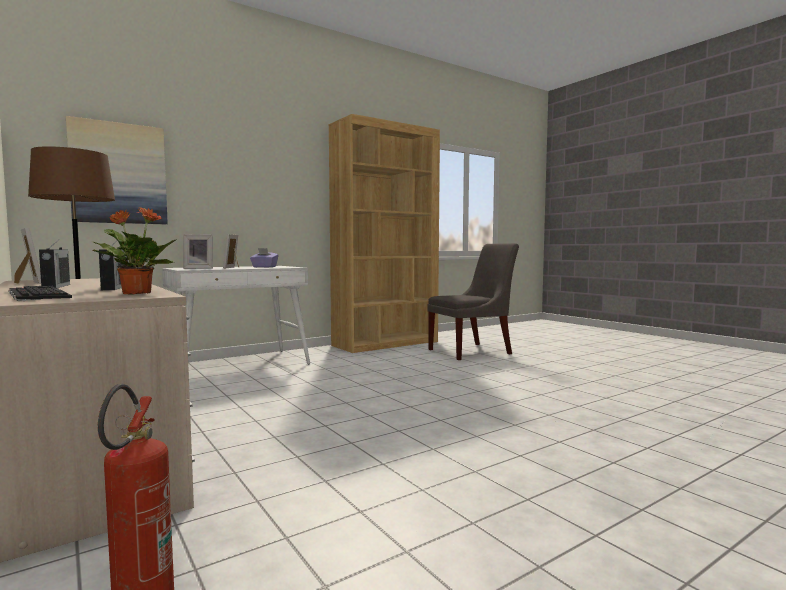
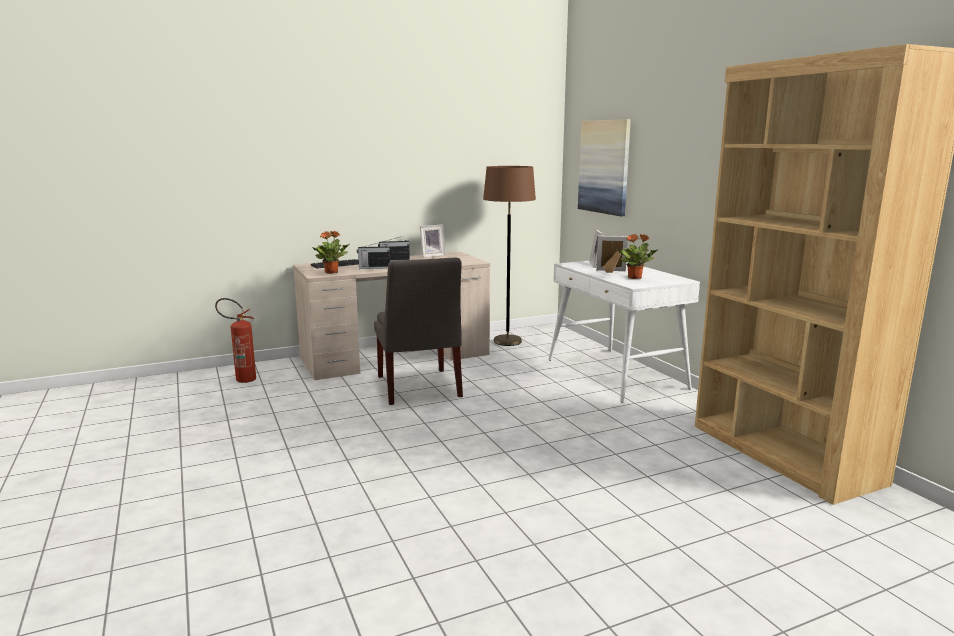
camera: 100 degrees right, 10 degrees up
(264, 267) = (635, 277): purple tissue box -> potted plant
(472, 351) = (744, 527): grey chair -> grey chair (418, 388)

